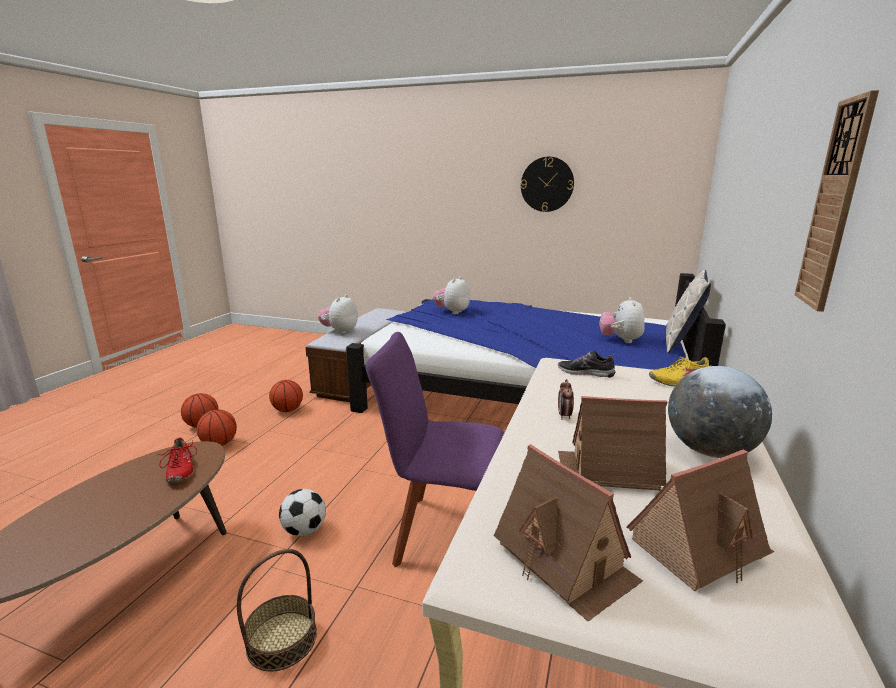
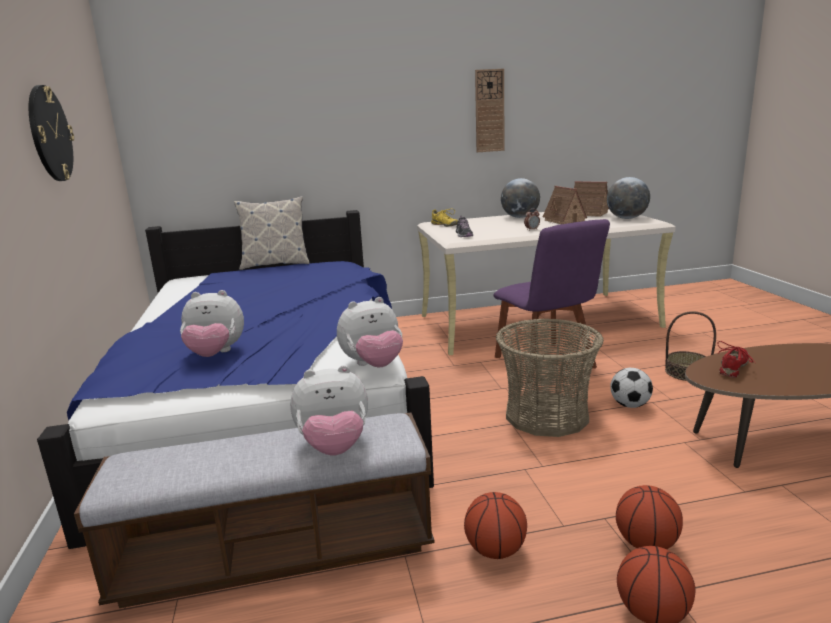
camera: 120 degrees left, 0 degrees up
(357, 478) = (546, 415): none -> basket
(565, 560) = (626, 218): toy house -> globe
(620, 340) = (286, 276): plush toy -> plush toy (373, 365)

